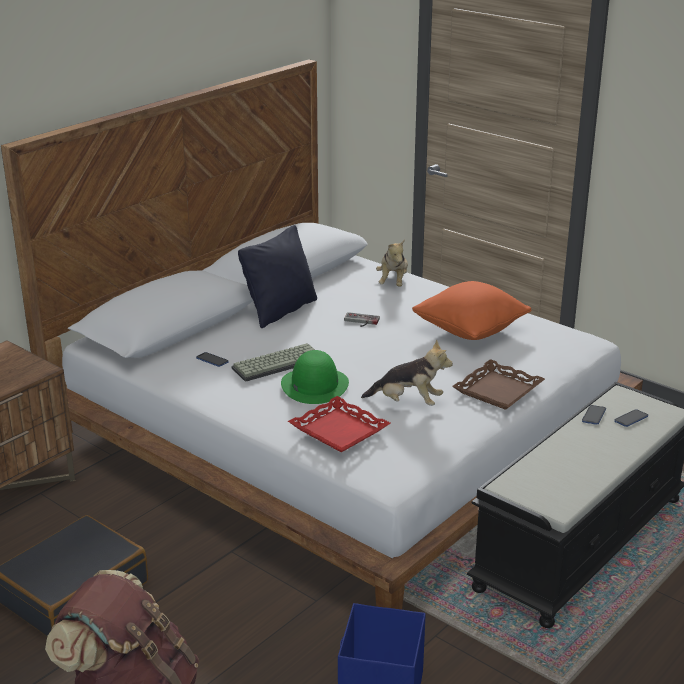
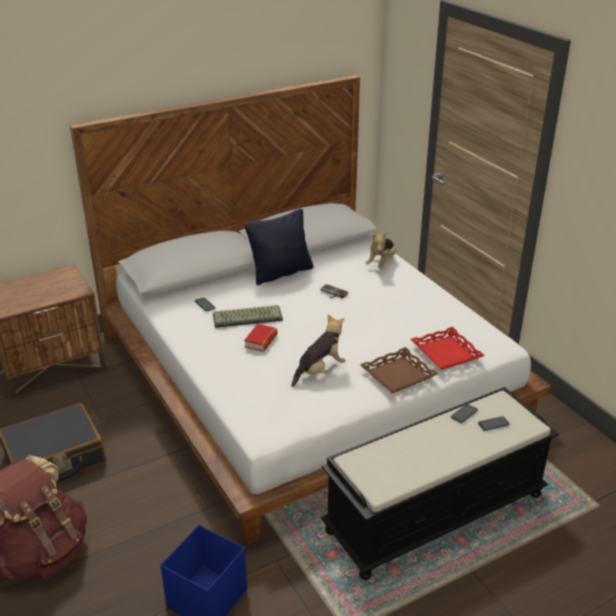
camera: 20 degrees right, 5 degrees up
(314, 385) = (261, 341): green hat -> book
(340, 430) = (252, 384): red tray -> red tray (446, 353)
(407, 402) = (319, 371): plush toy -> plush toy turned 75 degrees counterclockwise
(470, 331) = (412, 317): orange pillow -> none

